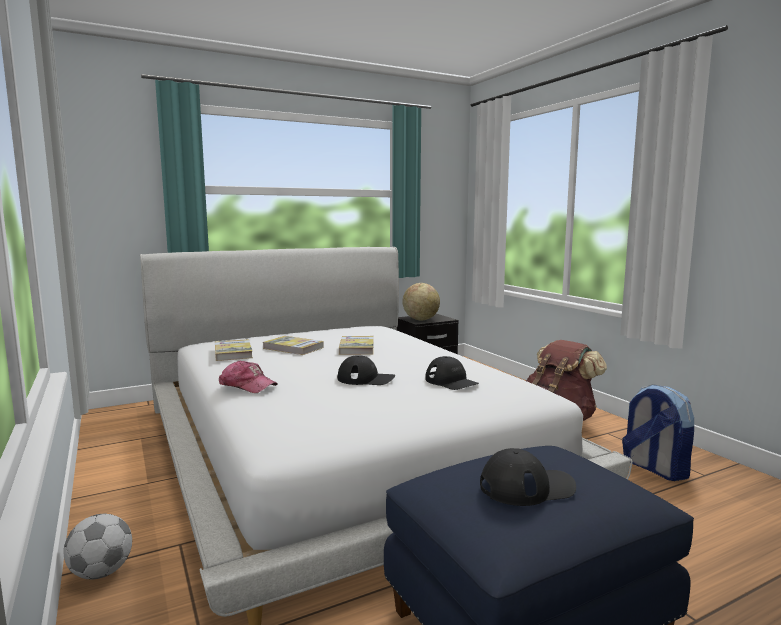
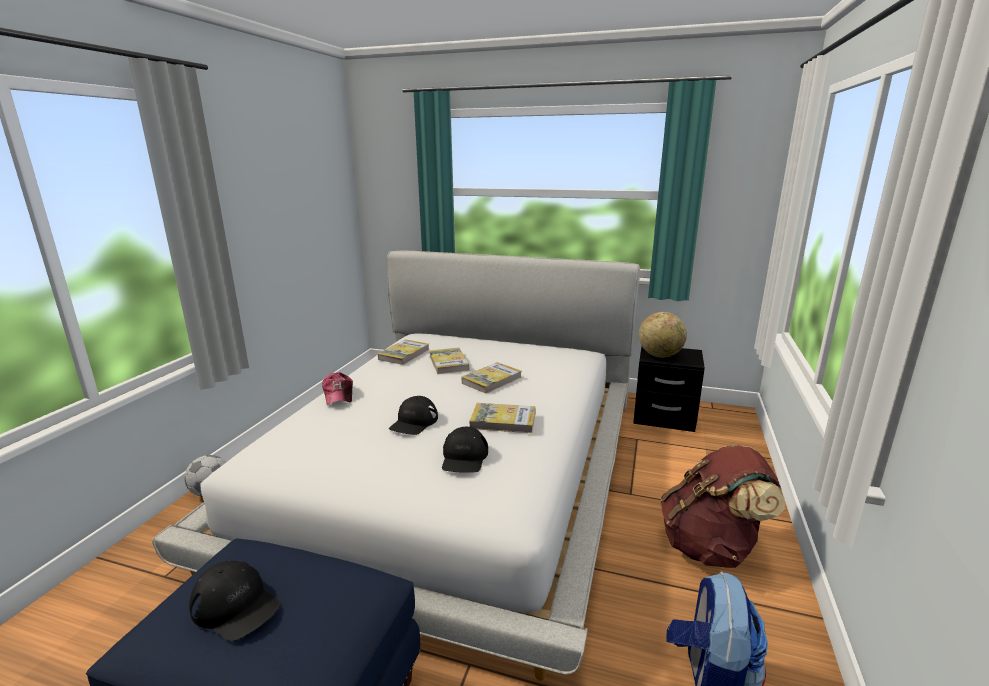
camera: 45 degrees right, 10 degrees up
(366, 379) = (414, 422): black cap -> black cap turned 60 degrees clockwise
(425, 361) = (503, 421): none -> book

